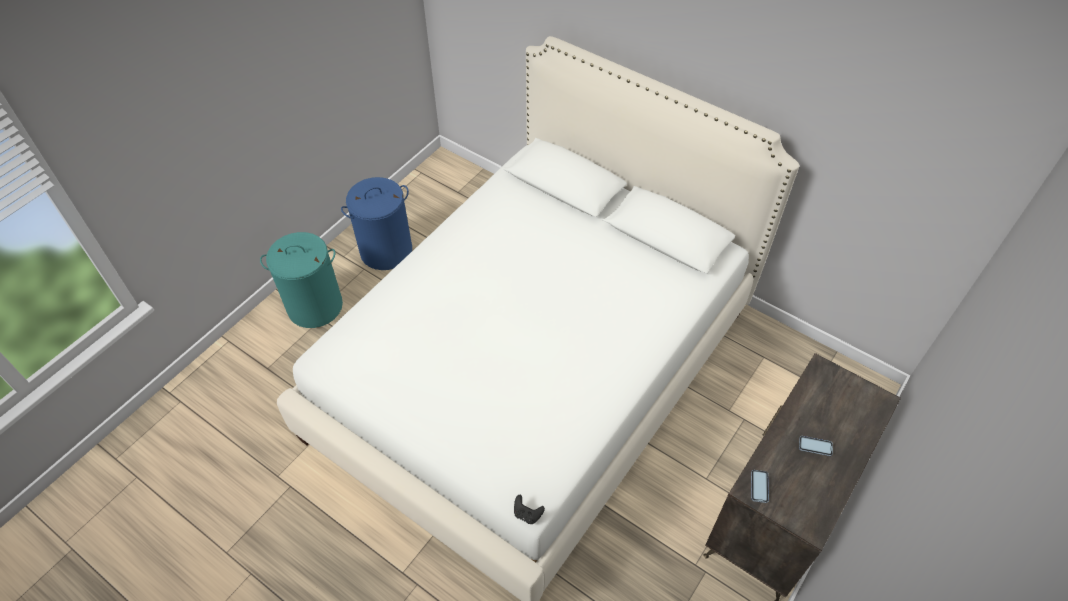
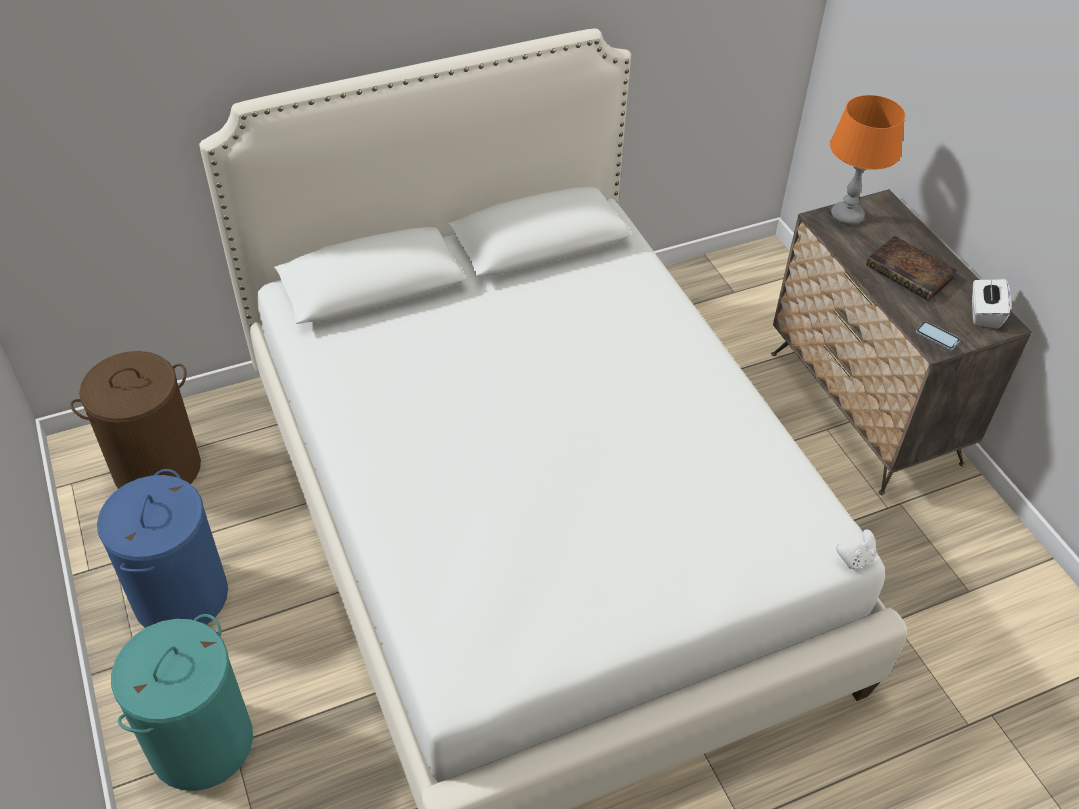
camera: 60 degrees left, 5 degrees down
(452, 196) = (158, 468): none -> brown laundry basket
(527, 514) = (855, 558): black game controller -> white game controller
(812, 510) = (984, 313): none -> white tissue box
(815, 446) = (911, 273): phone -> book
(841, 382) = (847, 216): none -> orange table lamp

